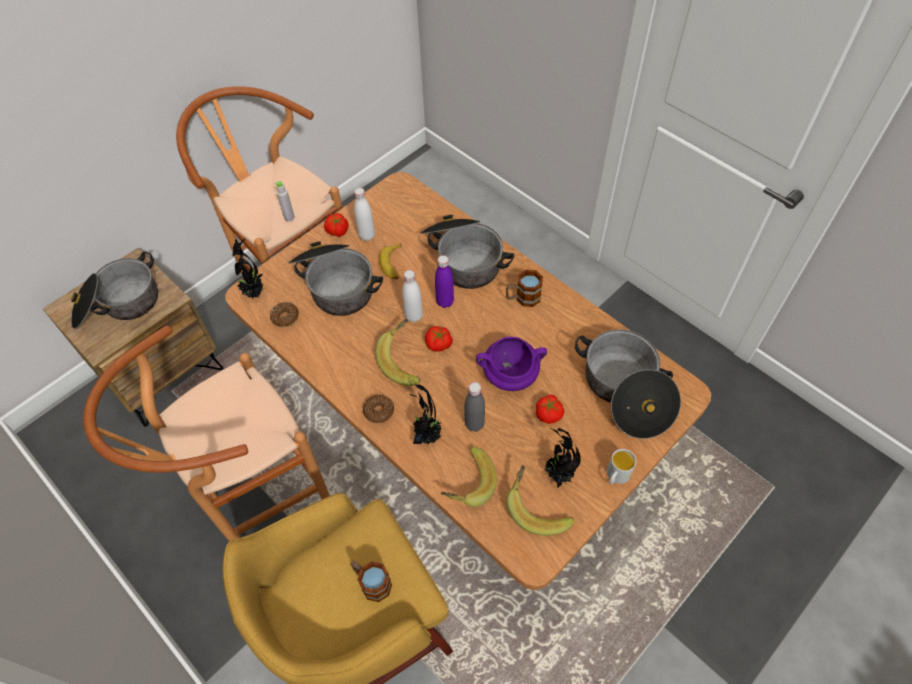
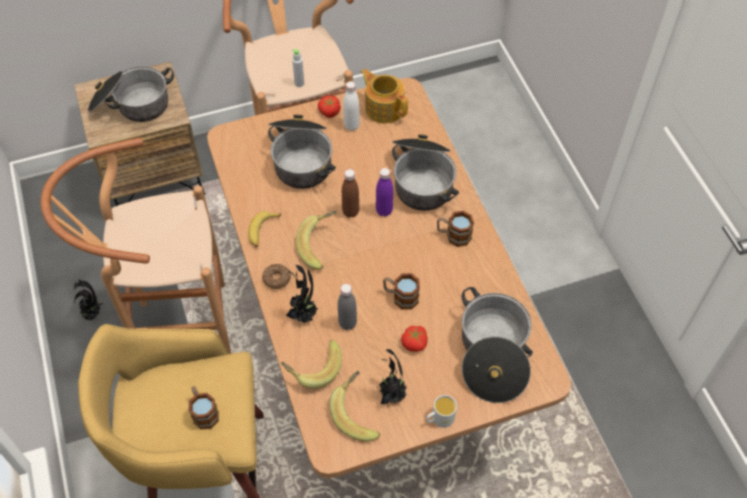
camera: 25 degrees right, 0 degrees up
(254, 293) = (233, 138): potted plant -> potted plant (92, 314)
(285, 317) = (246, 169): donut -> none
(388, 208) = (384, 108): none -> teapot
(393, 265) = (359, 160): banana -> banana (262, 231)
(413, 316) = (350, 212): white bottle -> brown bottle
(438, 344) = (357, 244): tomato -> none
(509, 376) = (400, 297): purple cooking pot -> mug

